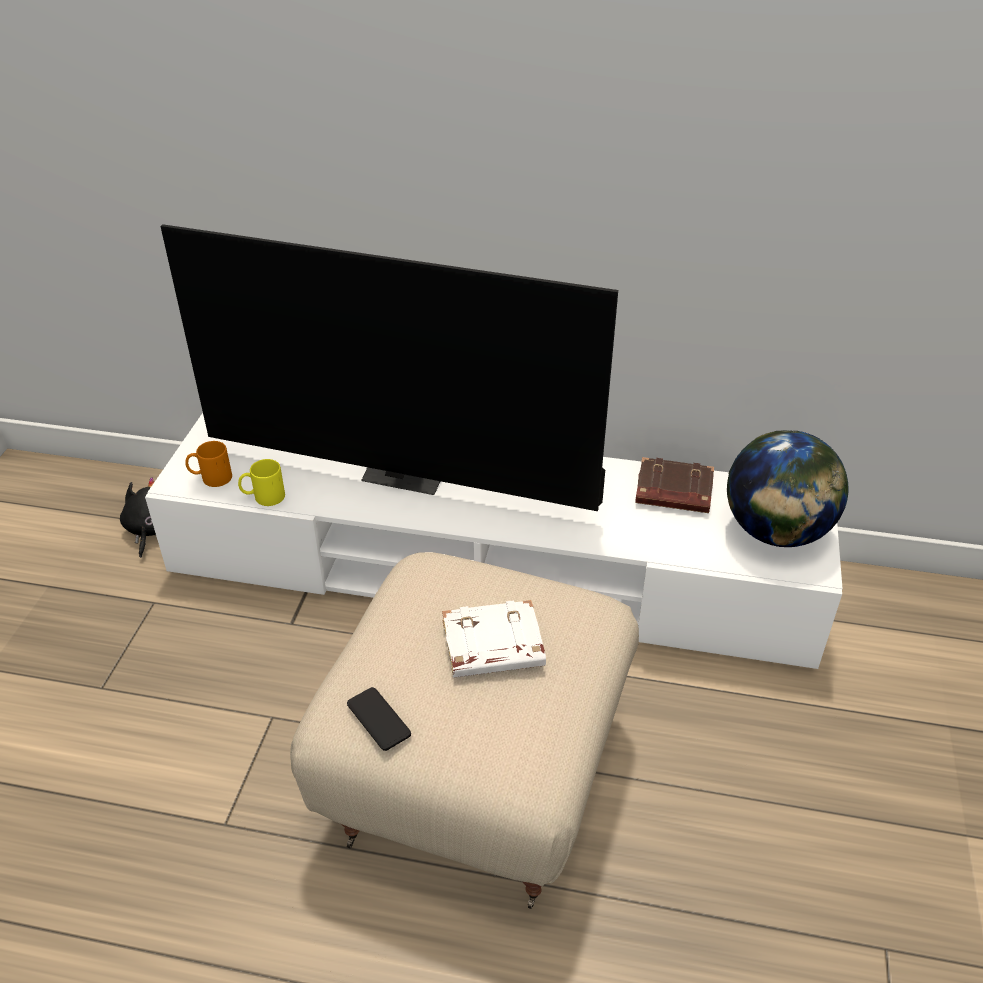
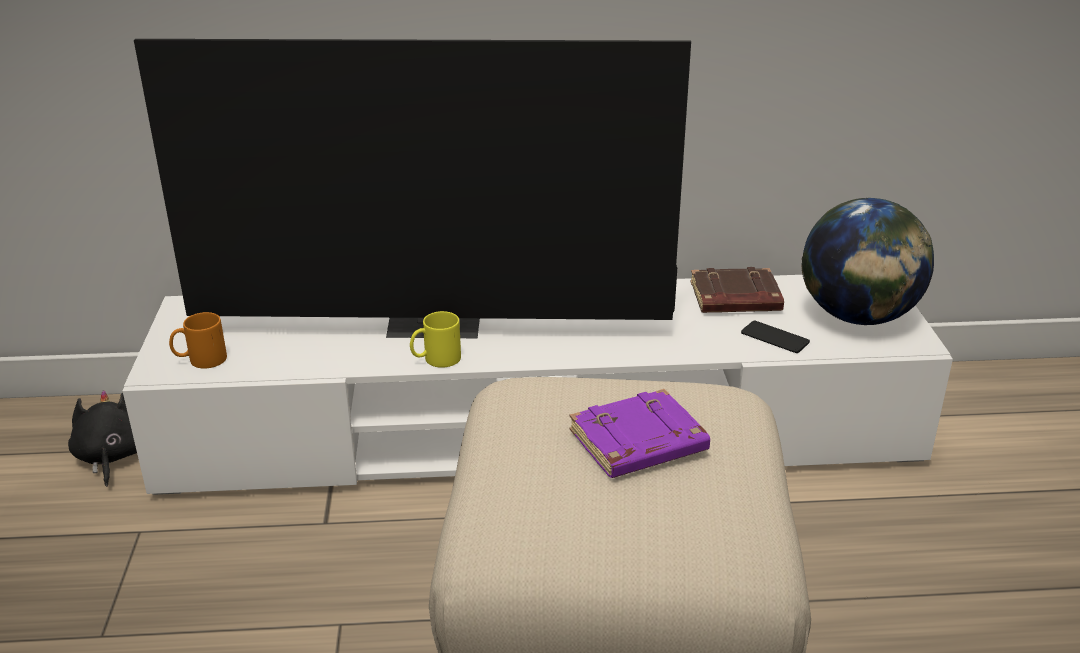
camera: 15 degrees left, 10 degrees down
(263, 497) = (274, 369): yellow mug -> yellow mug (436, 360)
(378, 719) = (542, 535): phone -> phone (775, 338)
(492, 646) = (638, 444): white book -> purple book

